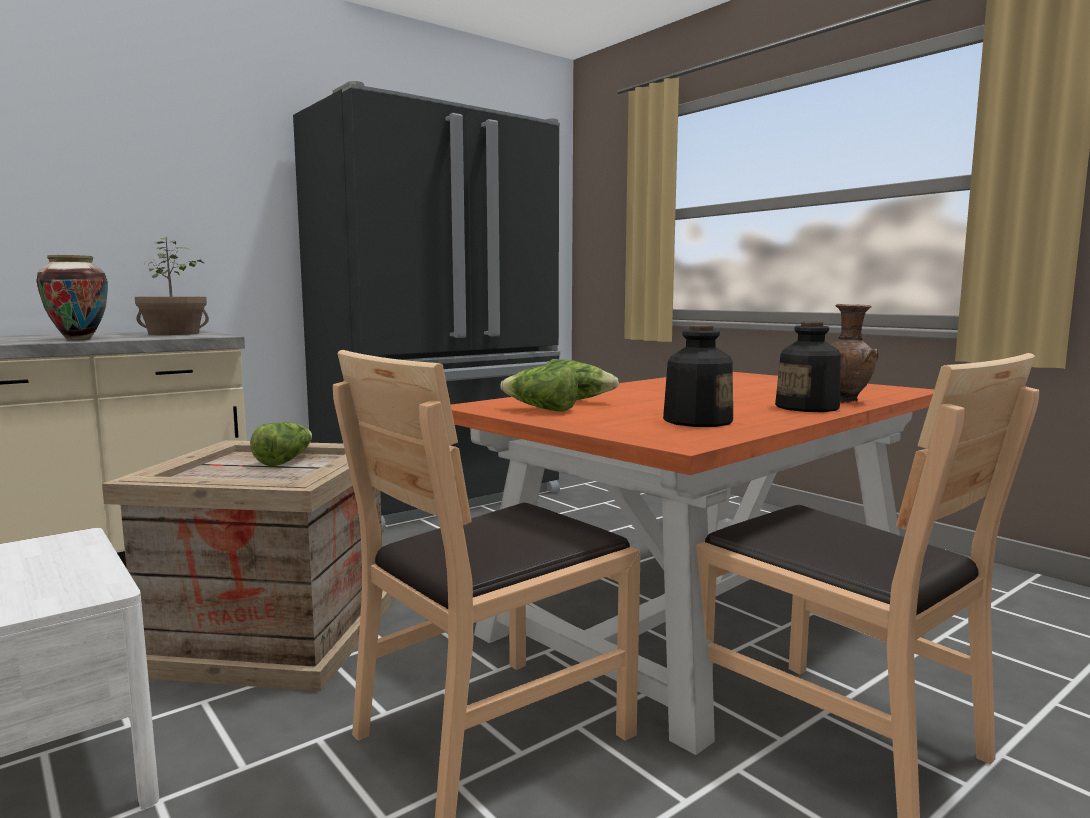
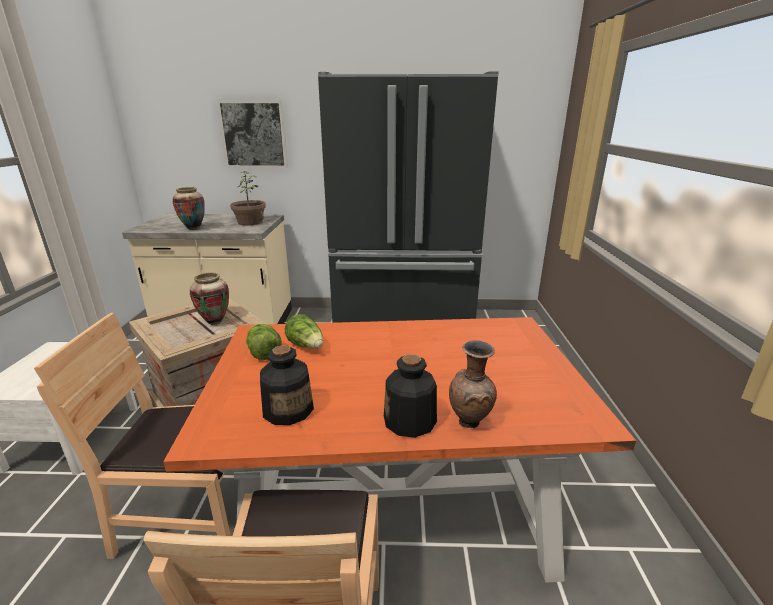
camera: 40 degrees right, 15 degrees up
(144, 185) = (254, 134): none -> picture
(284, 461) = (215, 322): lettuce -> vase

